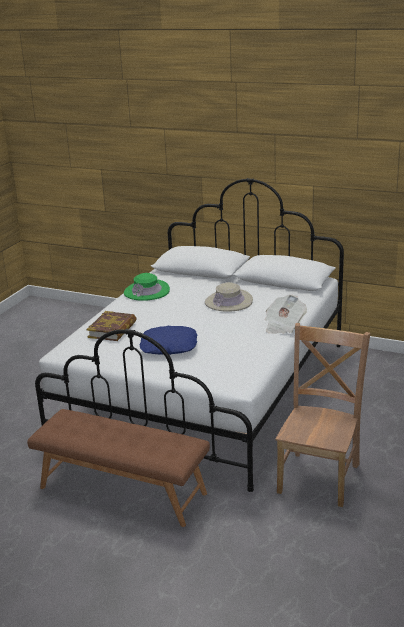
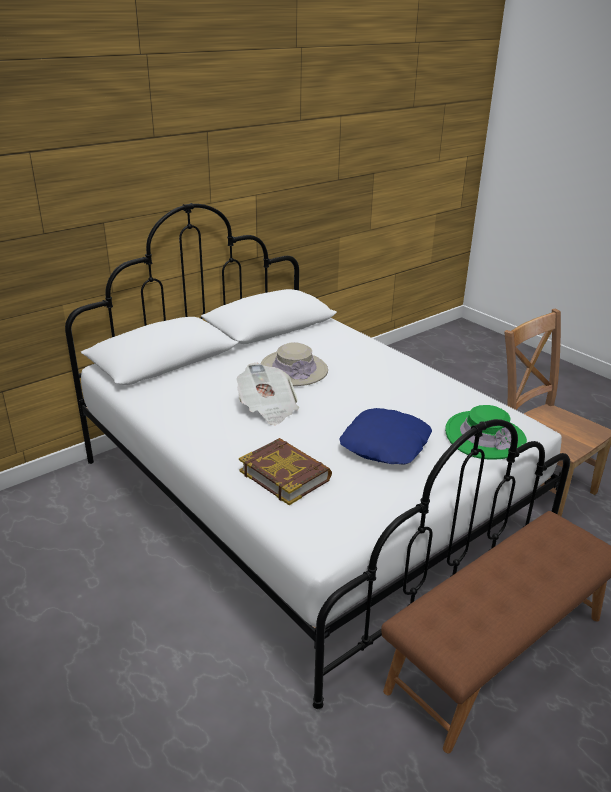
camera: 65 degrees left, 5 degrees up
(146, 291) = (184, 413): green hat -> green hat (484, 437)
(283, 326) = (396, 360): newspaper -> newspaper (268, 408)

